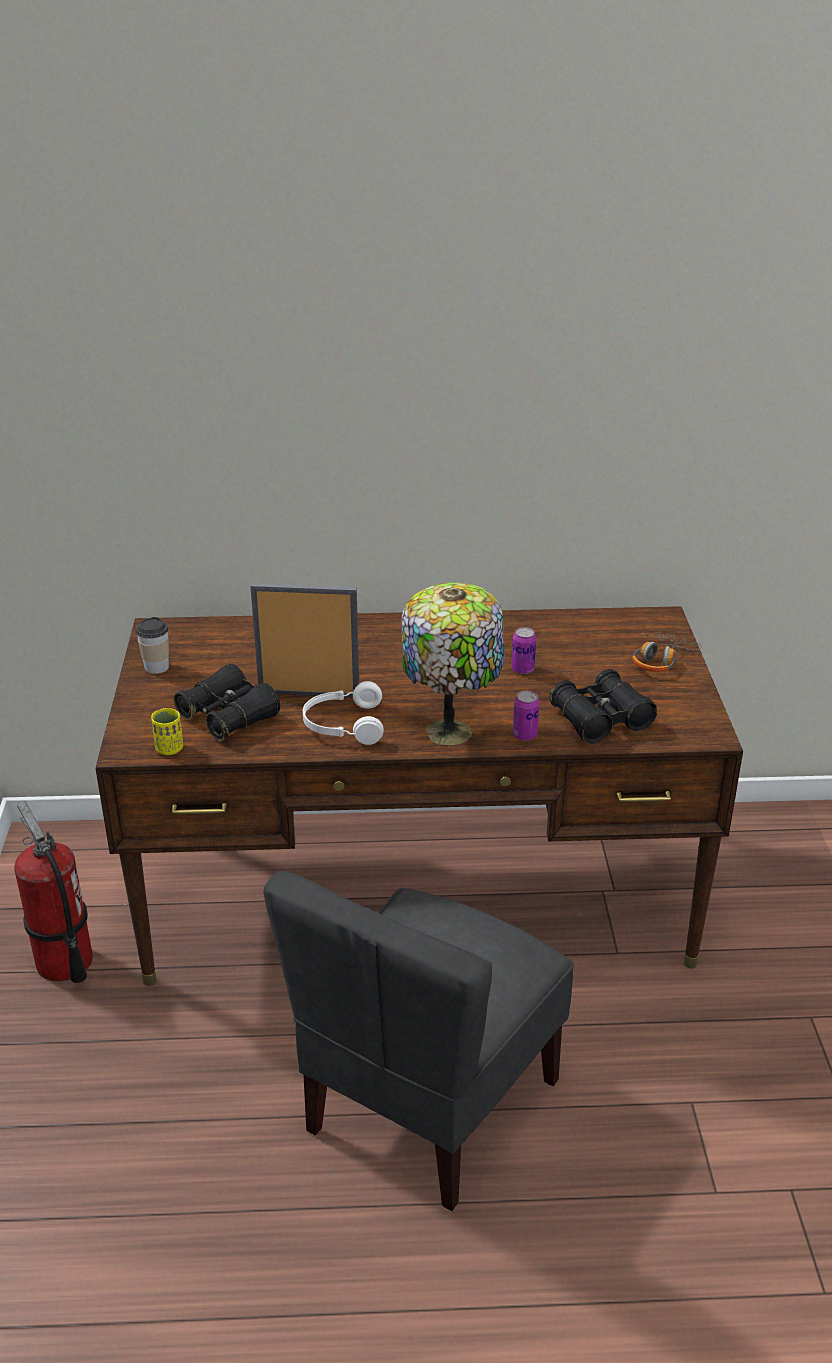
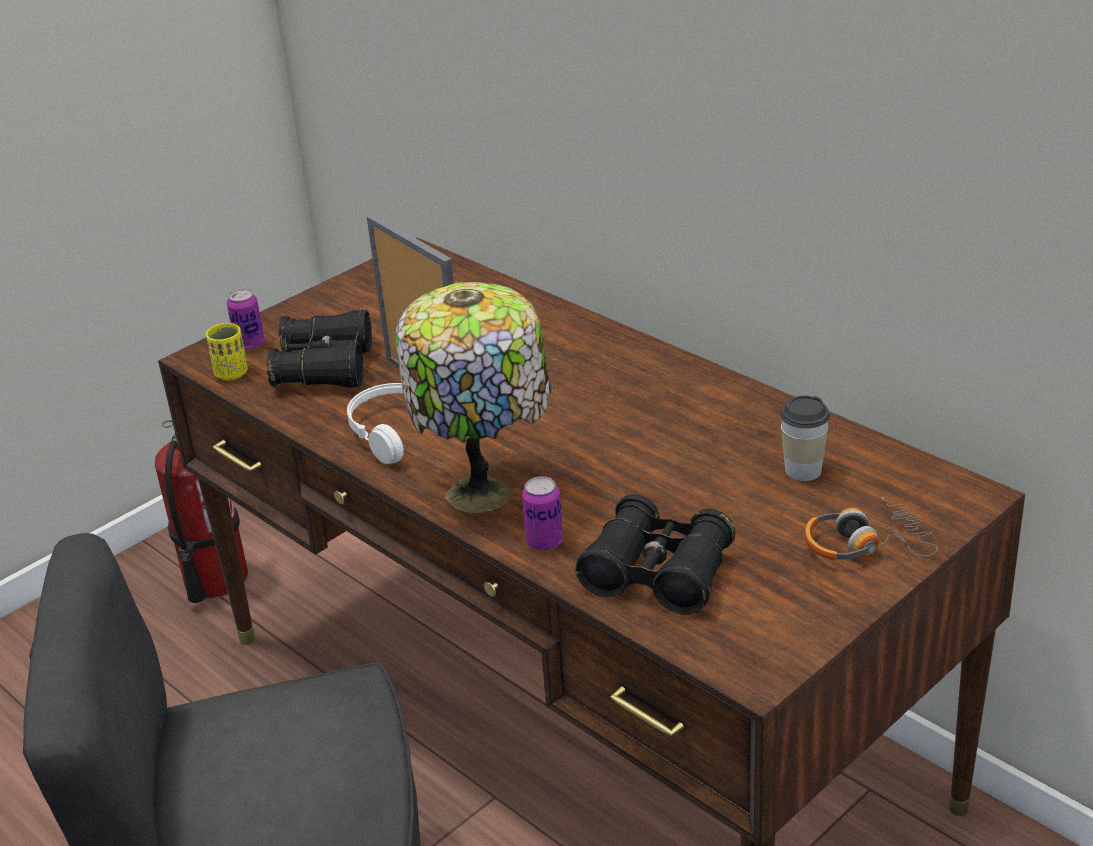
camera: 50 degrees right, 0 degrees up
(156, 667) = (352, 292): cup -> cup (803, 470)
(522, 669) = (676, 468): can -> can (250, 344)

